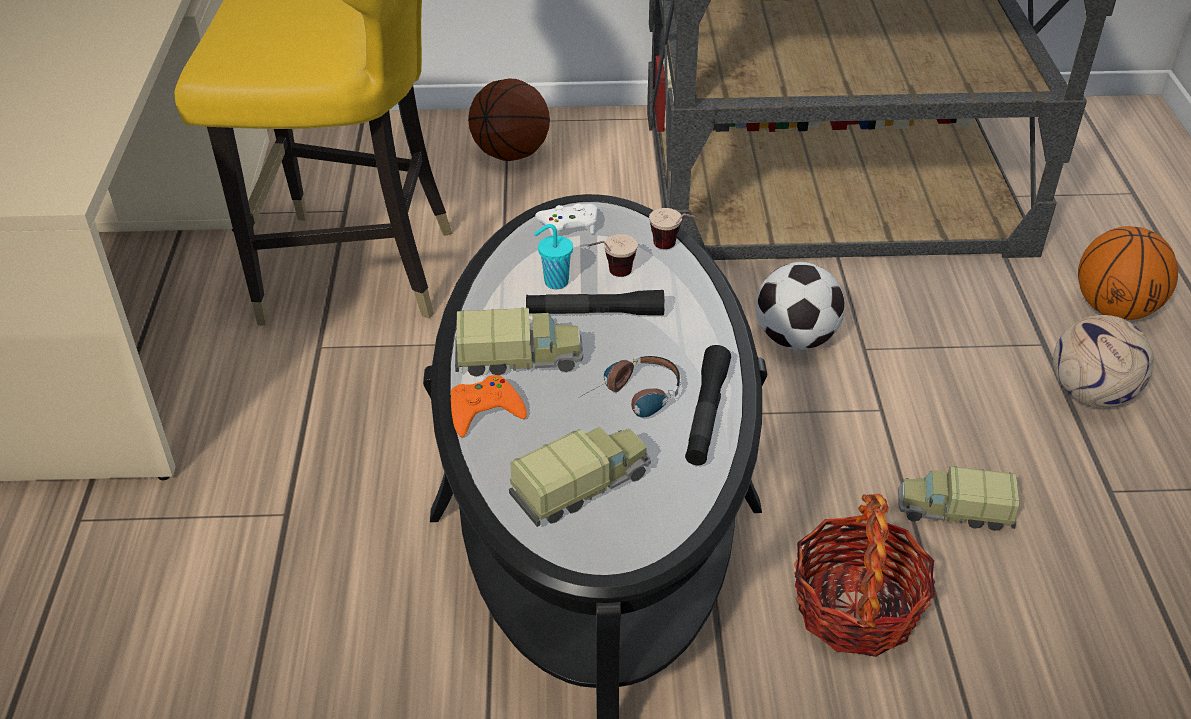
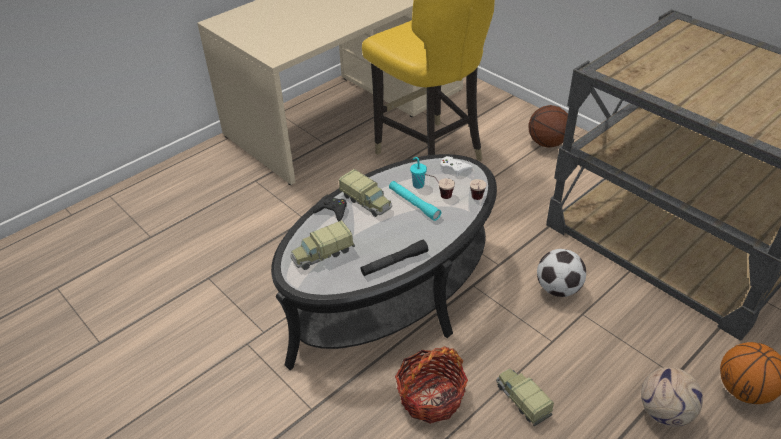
camera: 50 degrees right, 0 degrees up
(484, 411) = (332, 210): orange game controller -> black game controller
(582, 486) = (322, 254): toy truck -> toy truck turned 135 degrees clockwise
(595, 313) = (414, 204): black flashlight -> turquoise flashlight
(633, 399) = (380, 240): headphones -> none

